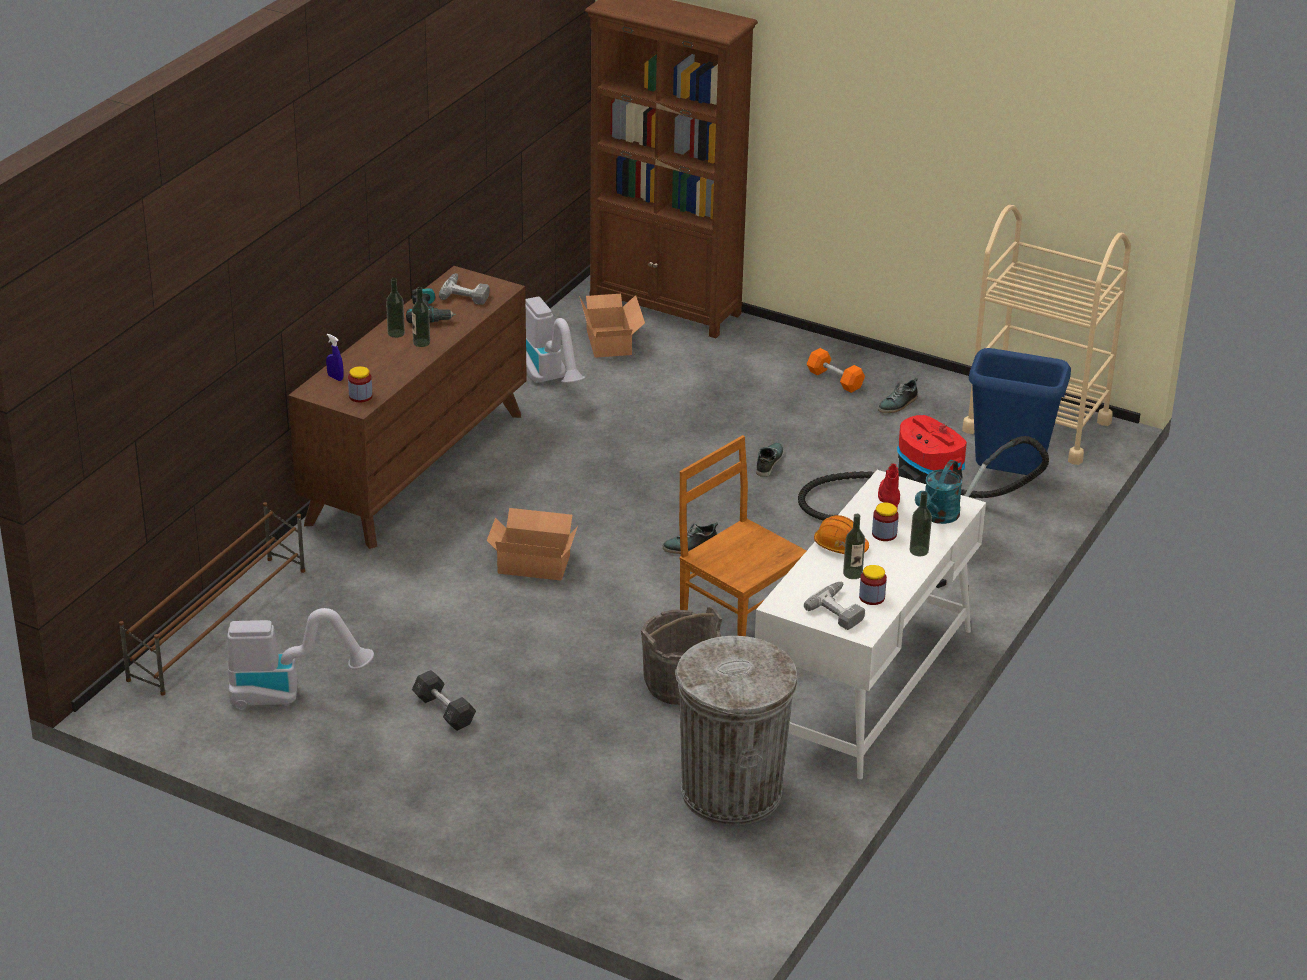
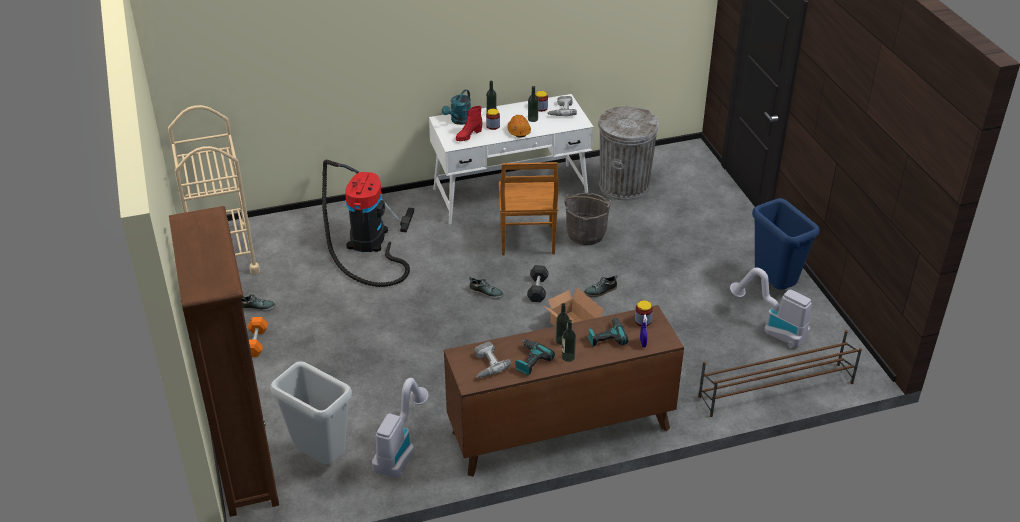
camera: 135 degrees left, 5 degrees up
(381, 366) = (606, 337): none -> power drill
(444, 711) = (704, 280): grey dumbbell -> grey dumbbell (537, 289)
(611, 341) = (319, 458): cardboard box -> grey trash can
(768, 462) = (376, 314): shoe -> shoe (600, 291)
(938, 517) = (459, 121): turquoise watering can -> turquoise watering can turned 135 degrees clockwise
(1008, 478) = (289, 238): blue trash can -> blue trash can (772, 286)

